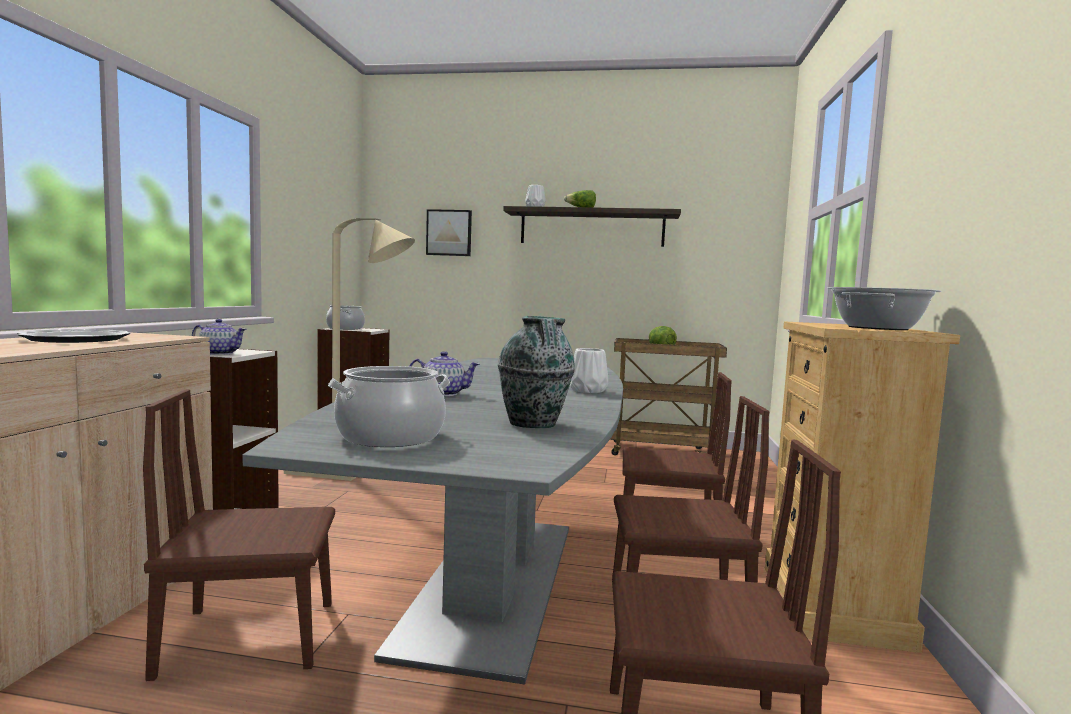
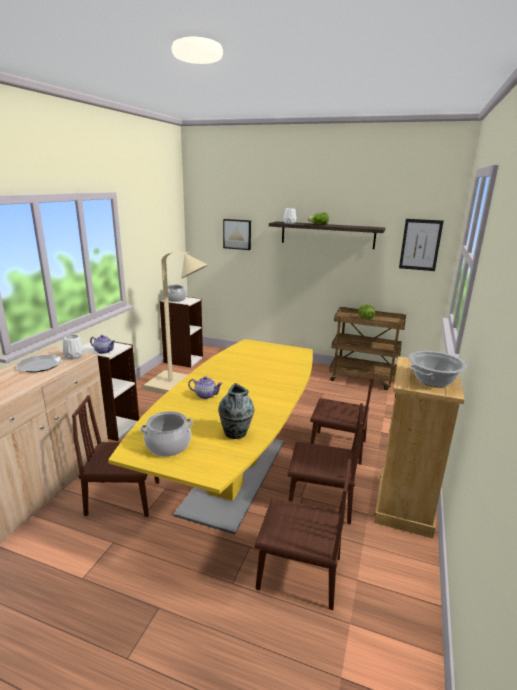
camera: 10 degrees right, 15 degrees up
(494, 581) = (236, 474): grey dining table -> yellow dining table
(587, 390) = (282, 391): white vase -> white vase (73, 356)
(731, 237) = (420, 245): none -> picture

